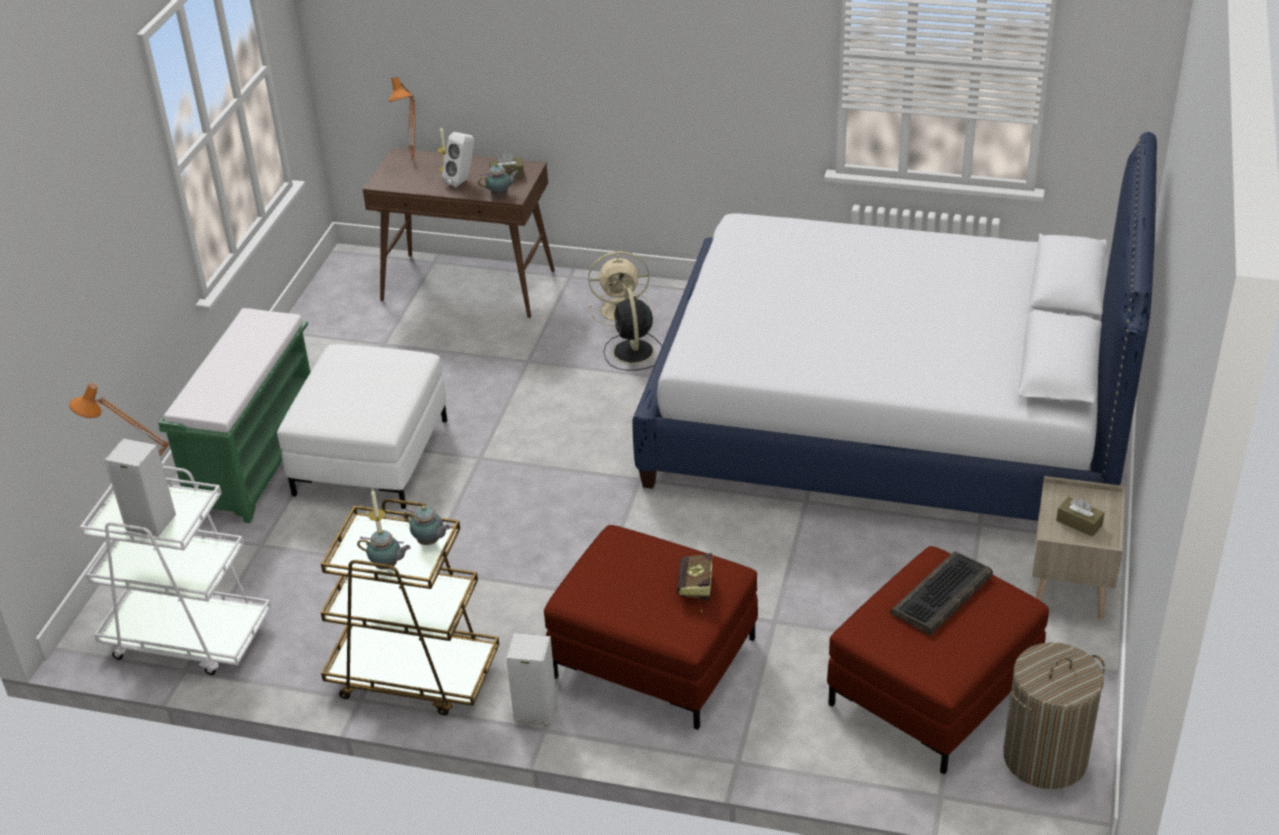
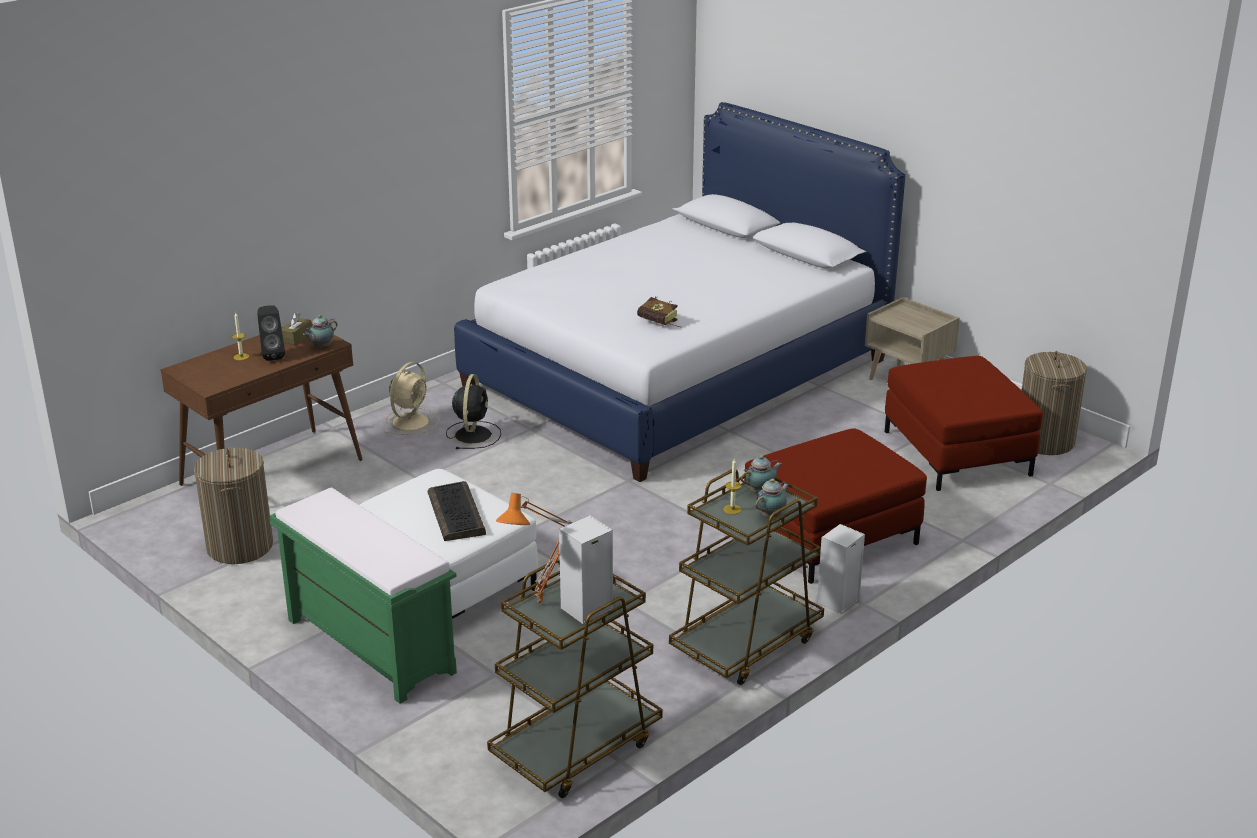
camera: 60 degrees left, 10 degrees down
(187, 636) = (575, 748): white cart -> brown cart
(345, 329) = (240, 547): none -> laundry basket
(415, 162) = (205, 365): orange table lamp -> none
(462, 181) = (272, 355): white speaker -> black speaker
(500, 194) = (321, 347): teapot -> teapot turned 150 degrees counterclockwise
(633, 353) = (473, 434): black fan -> black fan turned 105 degrees counterclockwise
(695, 591) = (859, 451): book -> book (660, 324)
(942, 595) = (946, 378): keyboard -> keyboard (457, 514)
(1079, 523) = (918, 321): brown tissue box -> none

